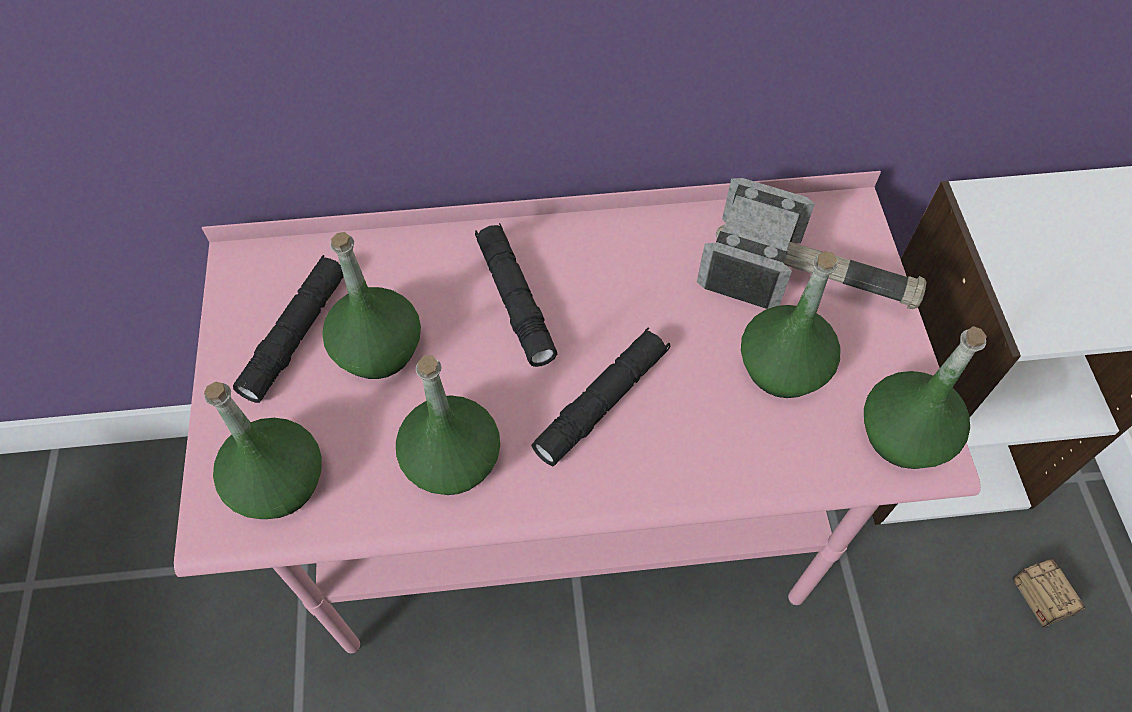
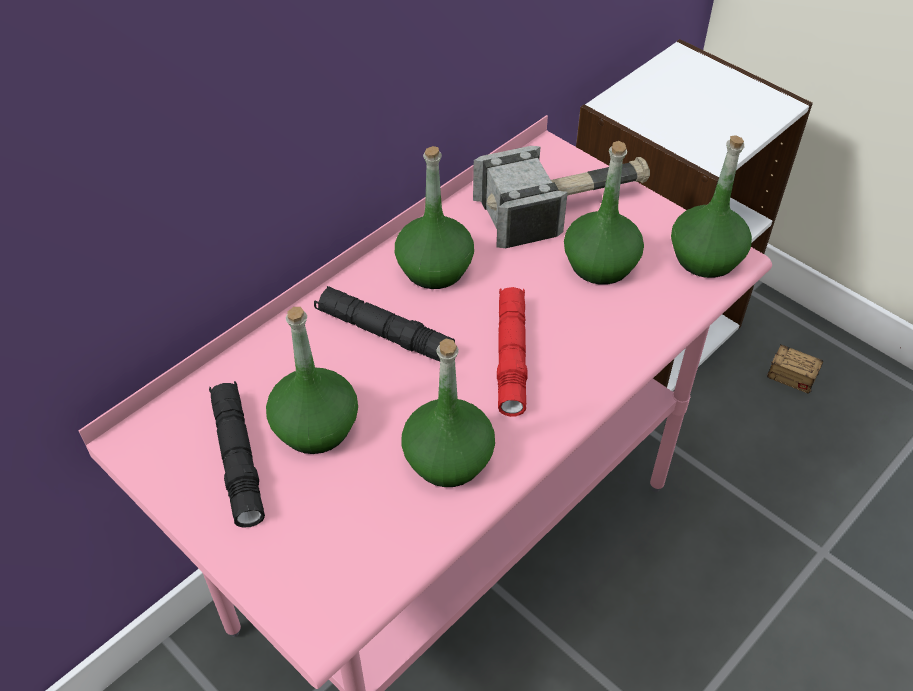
camera: 40 degrees left, 10 degrees down
(277, 482) = (334, 563): green bottle -> green bottle (434, 269)
(602, 402) = (511, 356): black flashlight -> red flashlight

